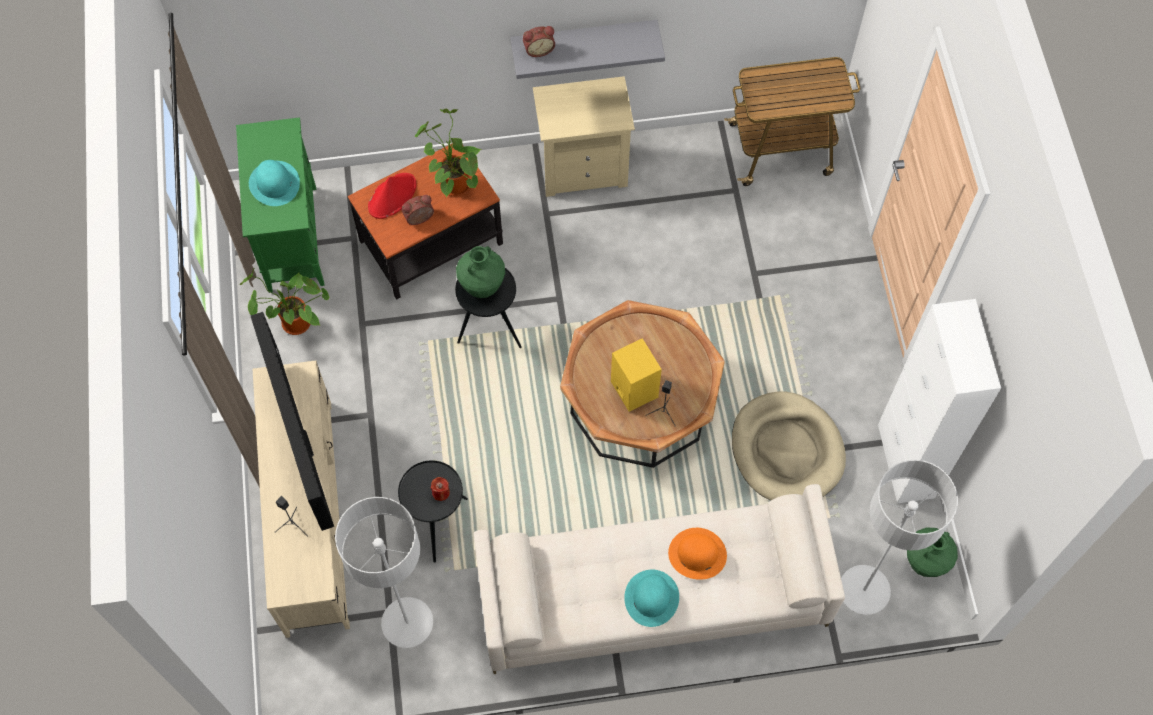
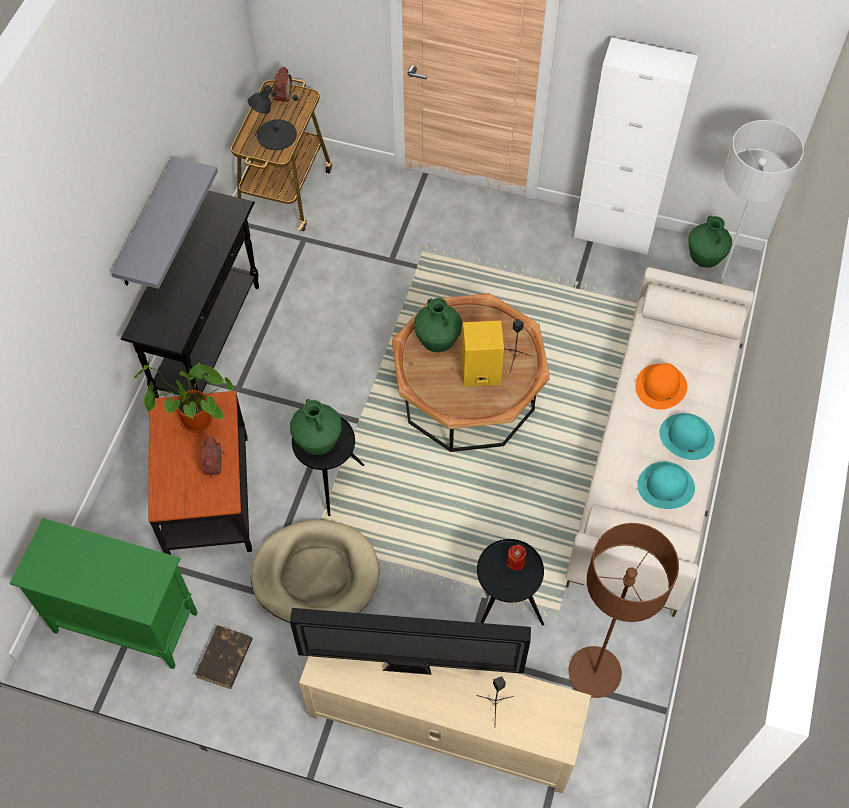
camera: 65 degrees left, 5 degrees down
(274, 183) = (107, 570): turquoise hat -> turquoise hat (666, 486)
(293, 324) = (224, 659): potted plant -> brown book
(392, 196) = (175, 480): red hat -> none
(407, 623) = (594, 672): grey floor lamp -> brown floor lamp
(538, 49) = (141, 256): alarm clock -> alarm clock (282, 96)
(583, 168) = (209, 340): beige nightstand -> black console table
(647, 340) = (438, 342): none -> green vase
(779, 96) = (276, 135): none -> black table lamp
(787, 450) = (566, 307): beige dog bed -> beige dog bed (316, 575)

